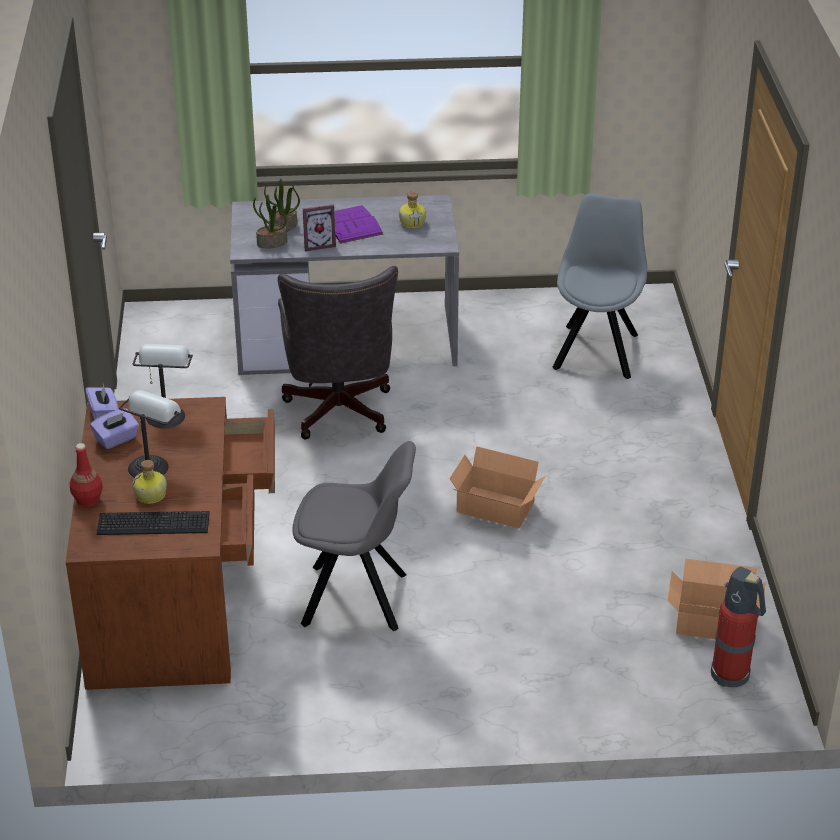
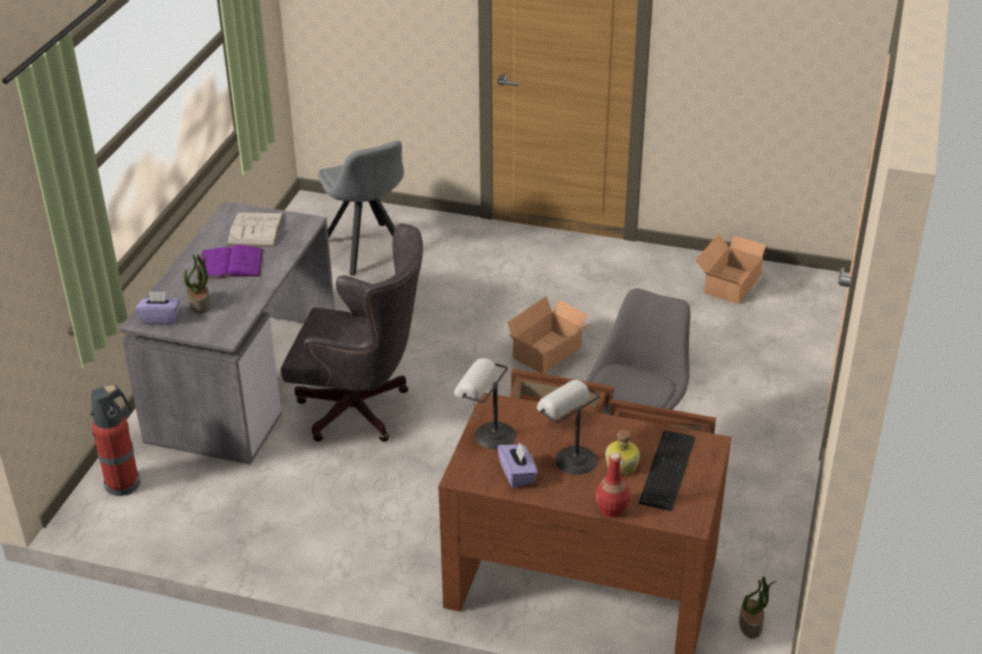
camera: 70 degrees left, 0 degrees up
(104, 414) = (469, 477): purple tissue box -> purple tissue box (160, 318)
(271, 243) = (224, 317): potted plant -> potted plant (751, 625)
(318, 244) = (250, 289): picture frame -> none
(413, 222) = (255, 230): bottle -> white book
(596, 351) = (367, 249): grey chair -> grey chair turned 150 degrees counterclockwise
(732, 675) = (790, 292): fire extinguisher -> fire extinguisher (124, 483)

